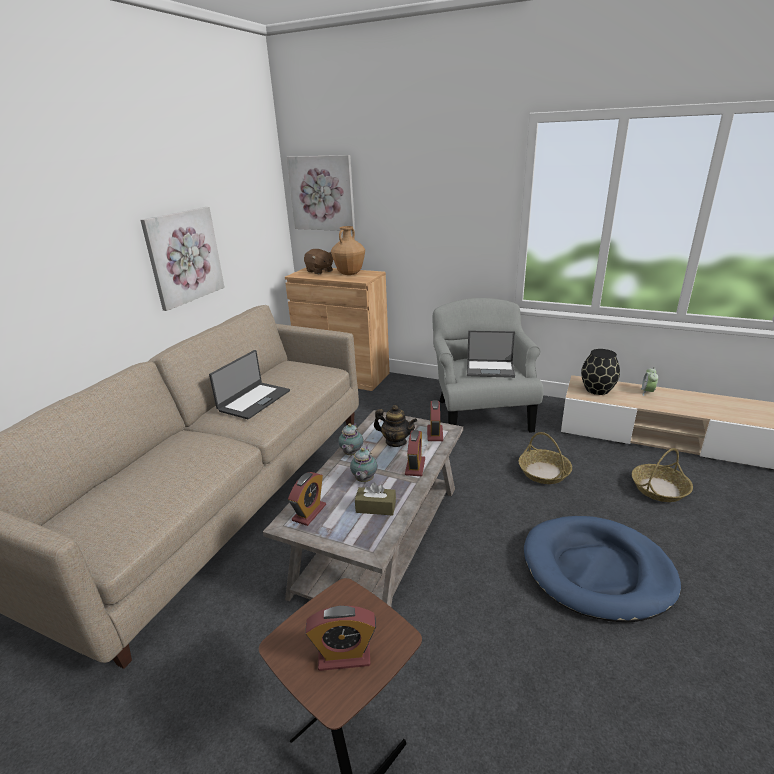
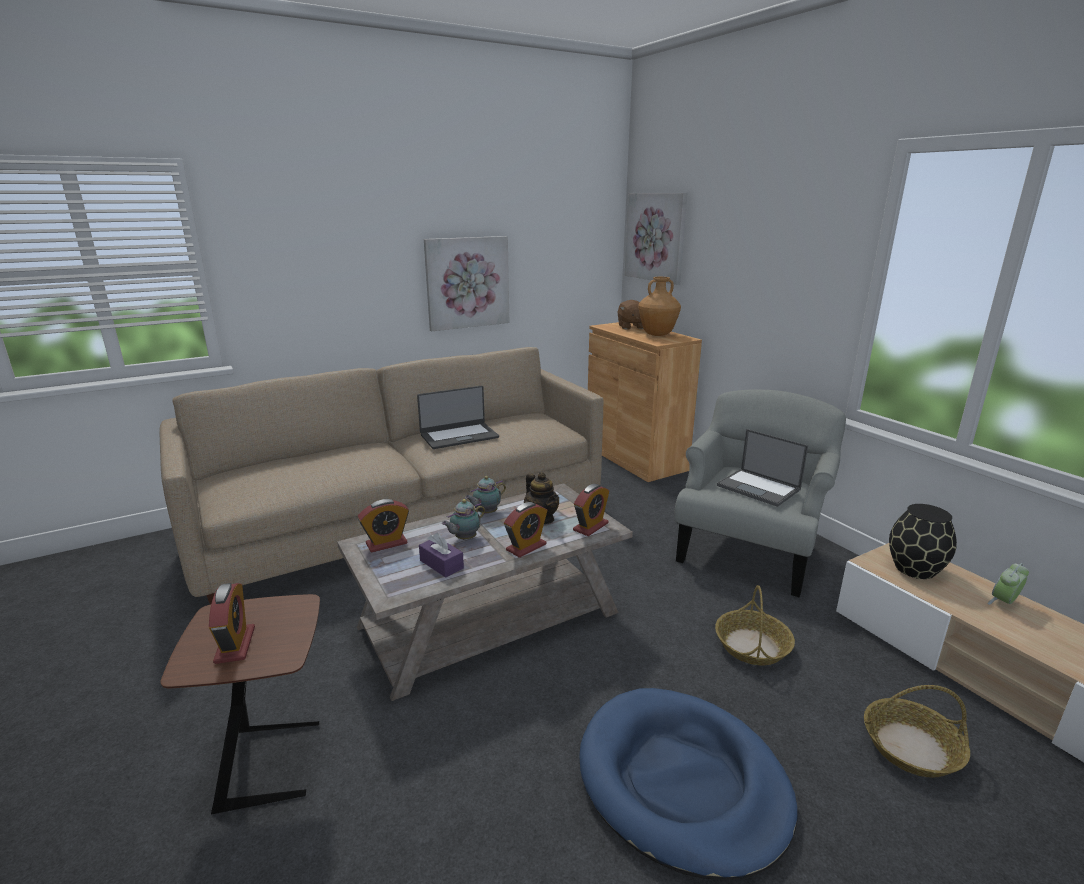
camera: 35 degrees right, 5 degrees down
(344, 655) = (235, 645): alarm clock -> alarm clock turned 135 degrees counterclockwise
(376, 507) = (441, 564): brown tissue box -> purple tissue box

